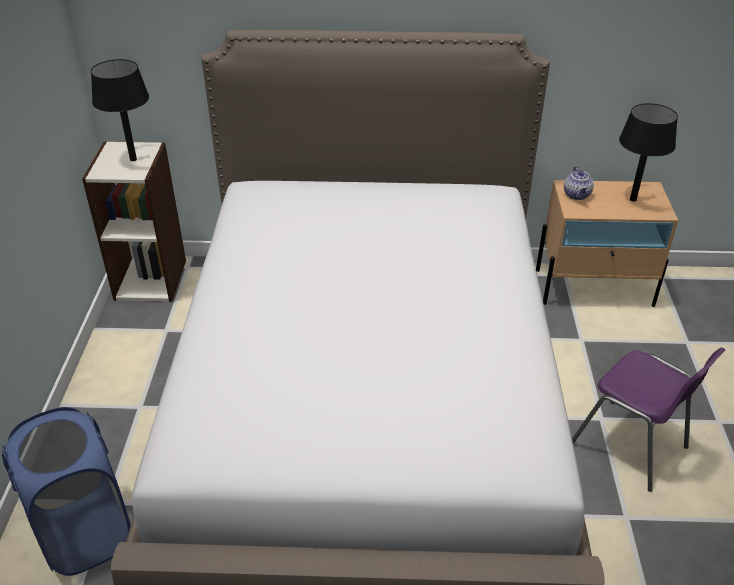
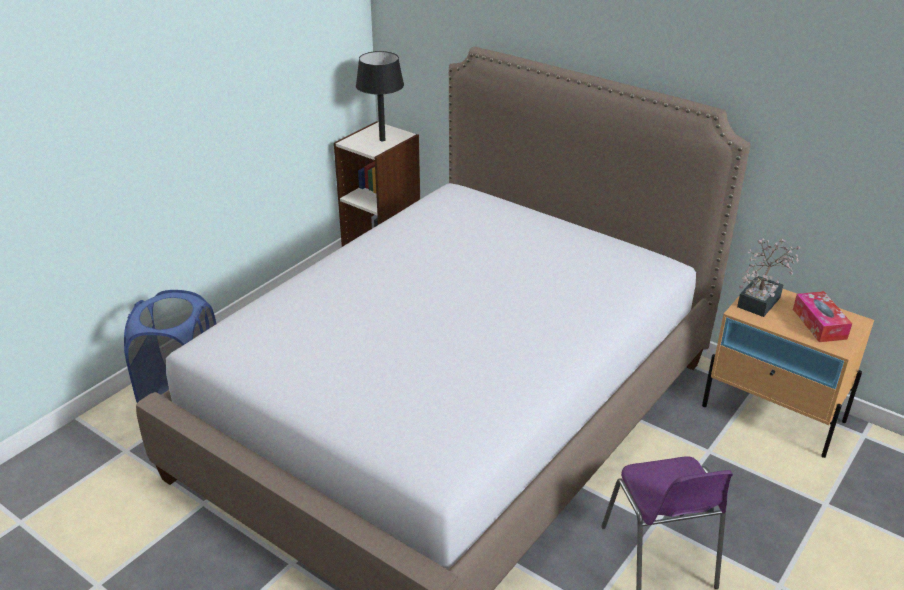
camera: 35 degrees right, 5 degrees down
(577, 195) = (761, 299): teapot -> potted plant
(632, 199) = (819, 324): black table lamp -> tissue box

